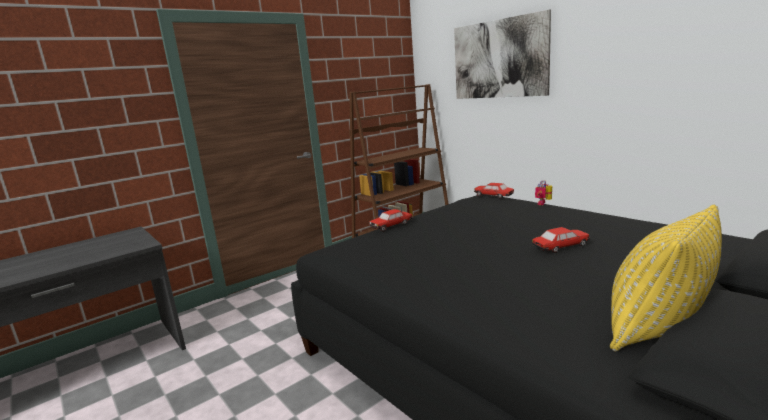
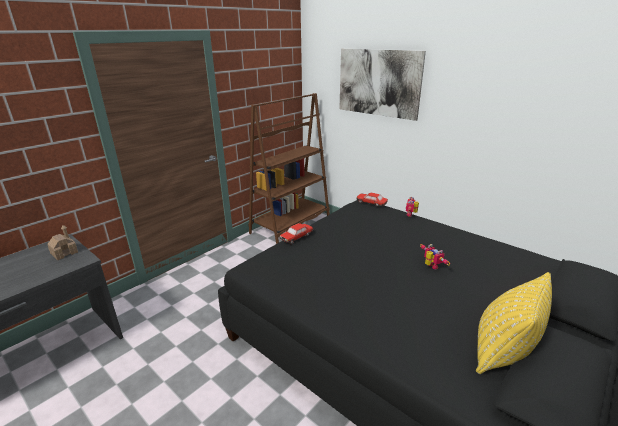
camera: 10 degrees left, 10 degrees up
(127, 240) = (64, 253): none -> toy house
(560, 247) = (430, 266): toy car -> toy robot

